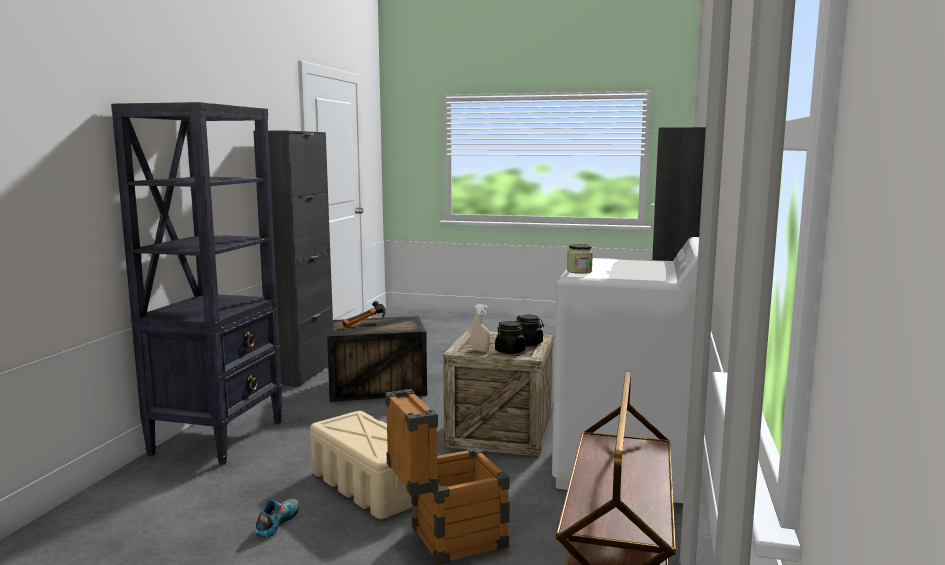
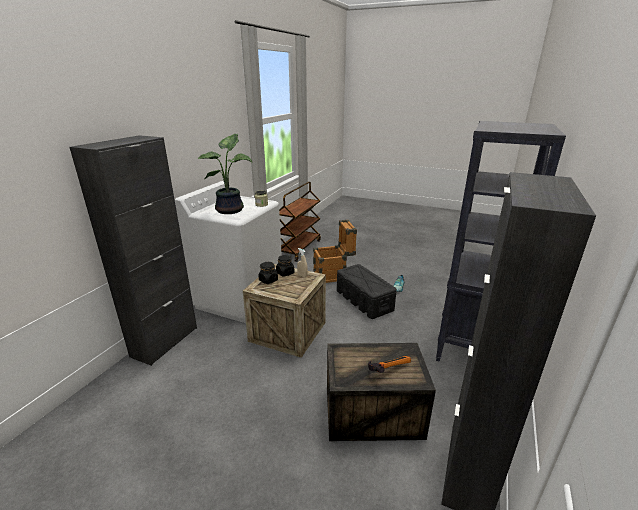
camera: 170 degrees left, 15 degrees up
(369, 485) = (364, 301): beige storage box -> black storage box
(616, 264) = (231, 210): none -> potted plant

